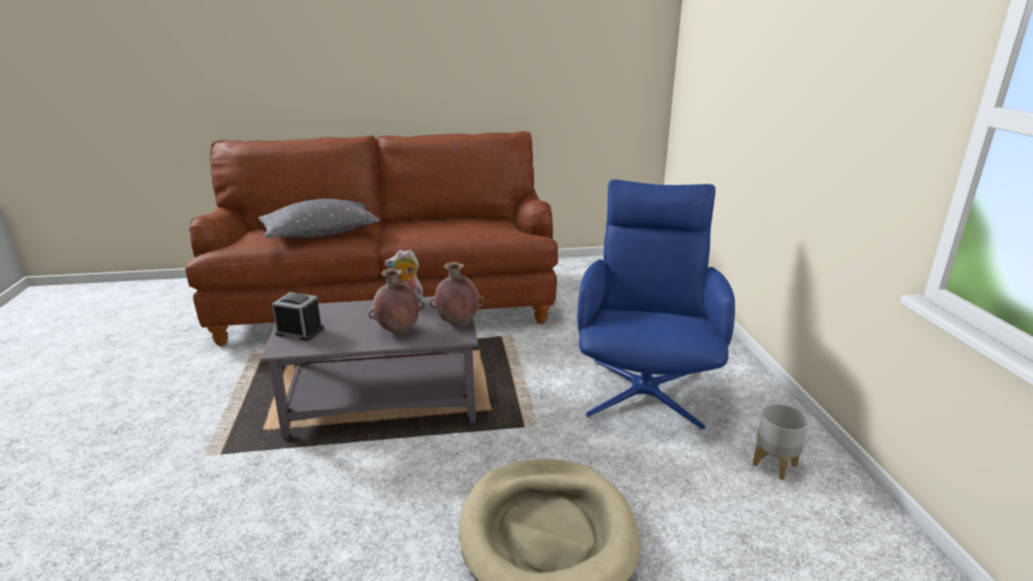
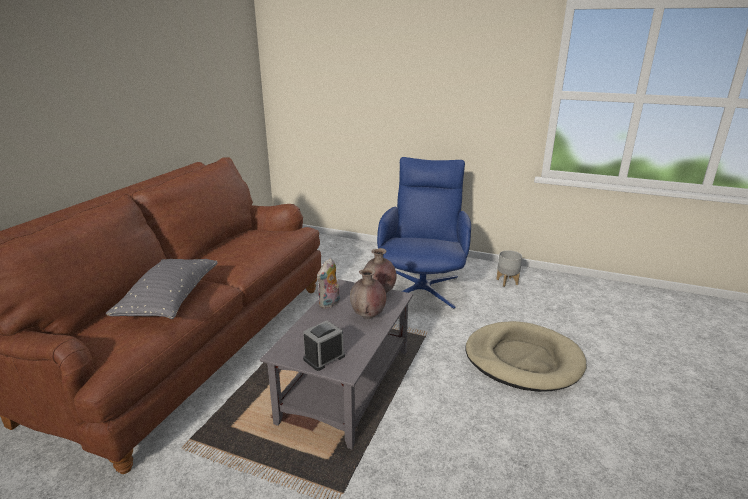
camera: 60 degrees left, 0 degrees up
(645, 390) = (423, 288): blue armchair -> blue armchair turned 60 degrees clockwise

